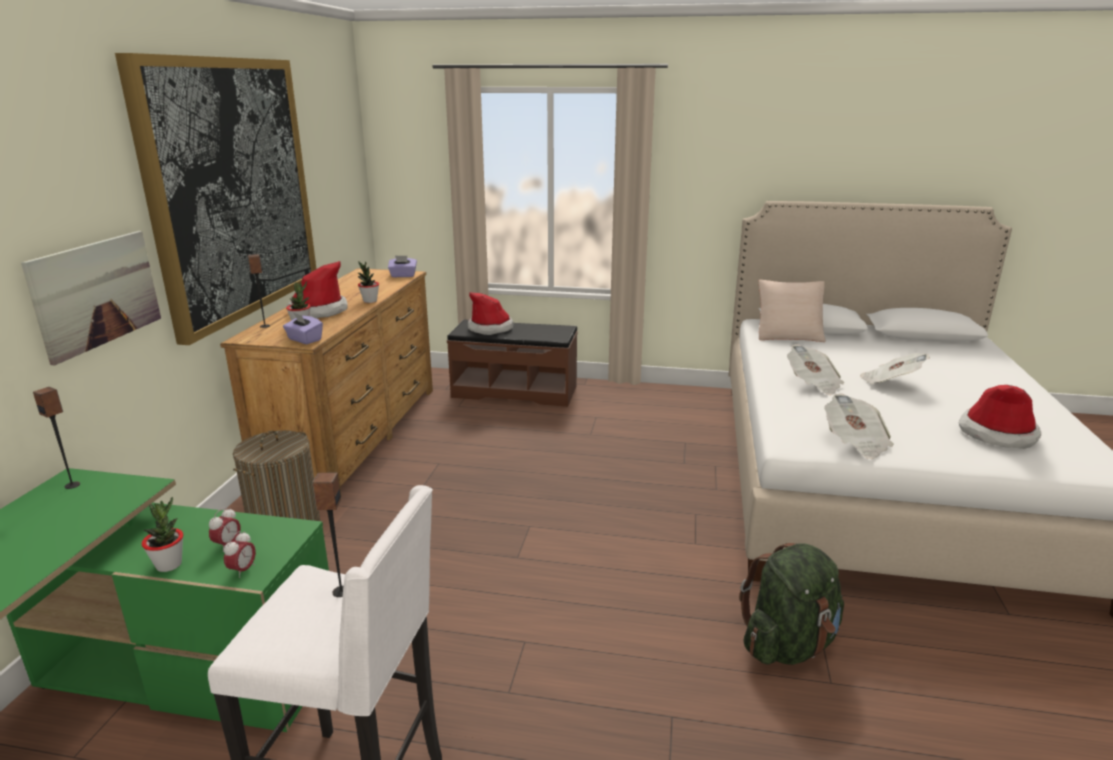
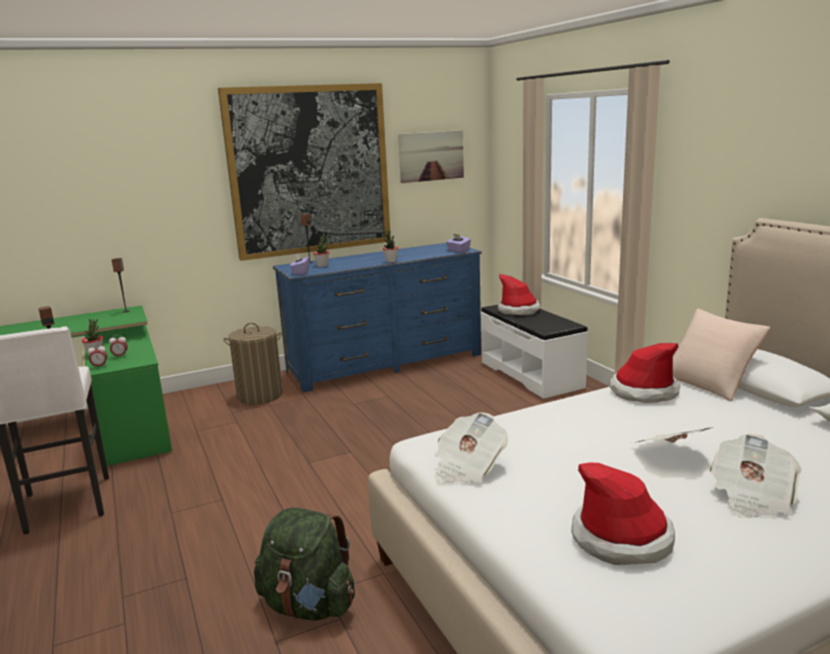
camera: 55 degrees right, 5 degrees down
(97, 293) = (181, 218): picture -> picture (431, 156)
(318, 311) = (352, 261): hat -> hat (643, 391)
(355, 435) = (385, 363): brown dresser -> blue dresser
(515, 391) = (531, 374): brown bench -> white bench
(813, 384) = (585, 421): newspaper -> newspaper (751, 497)

